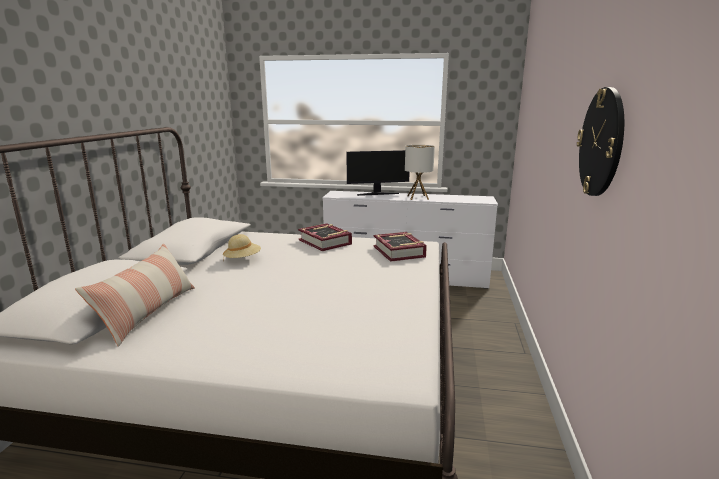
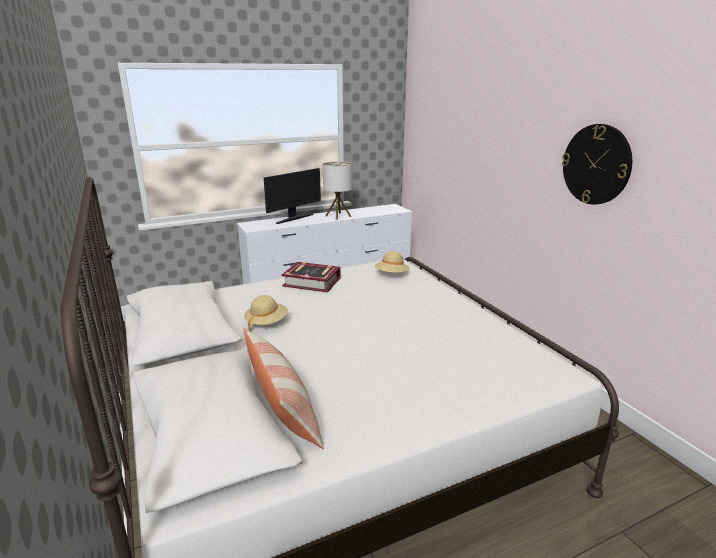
camera: 35 degrees left, 5 degrees up
(399, 251) = (391, 275): book -> beige hat

